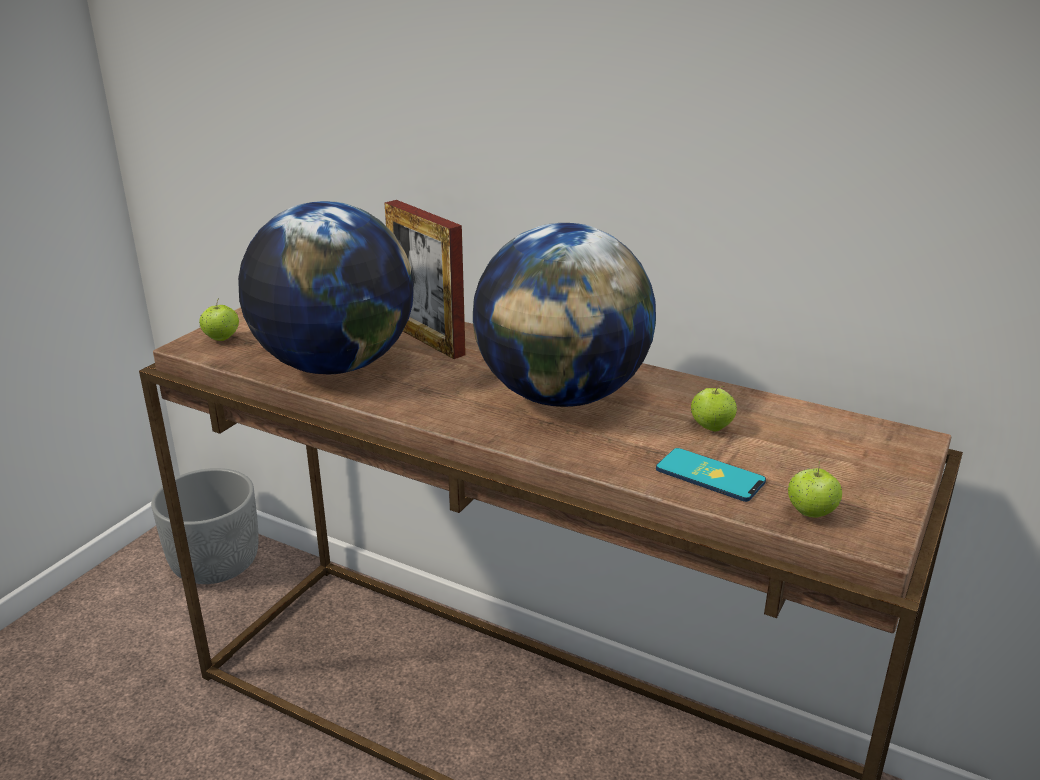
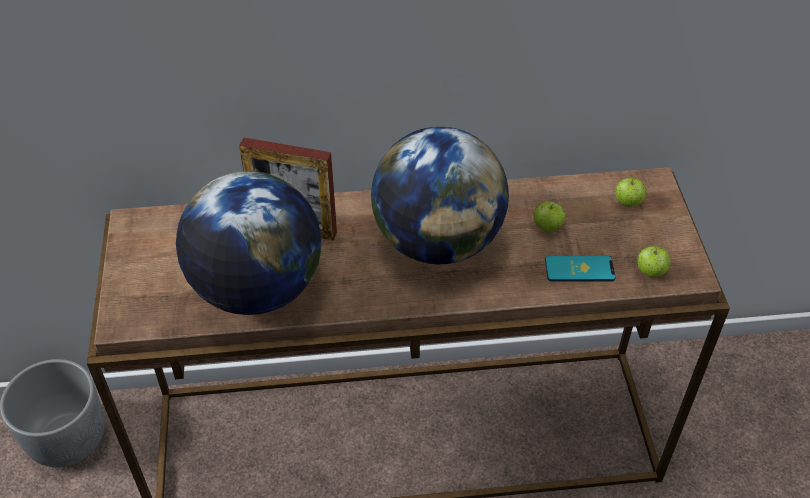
camera: 35 degrees left, 20 degrees up
(221, 339) = (136, 304): apple -> apple (628, 203)

